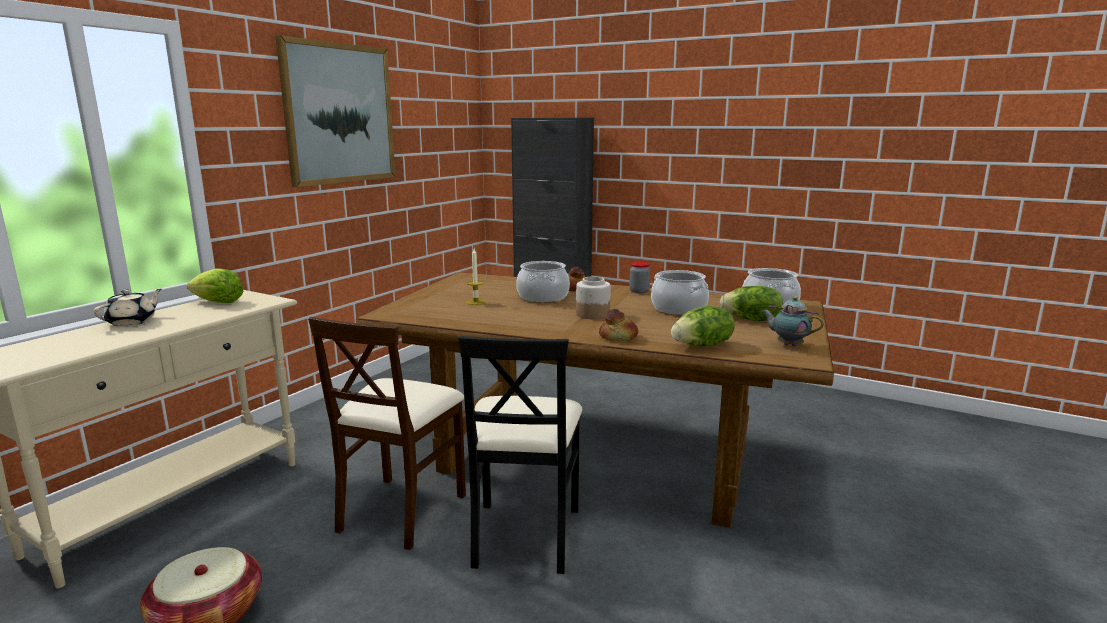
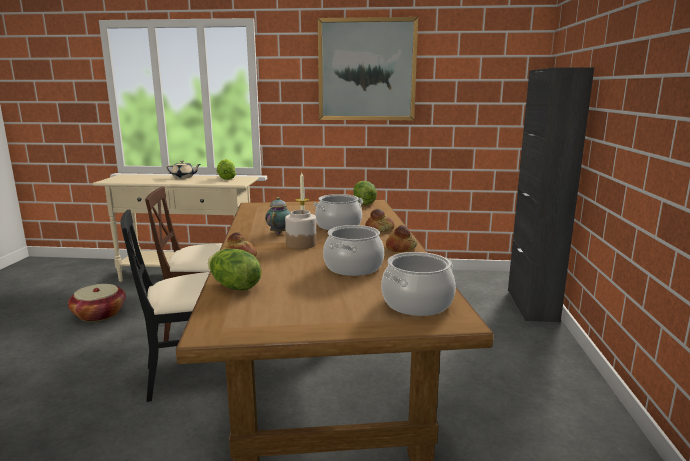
camera: 65 degrees right, 0 degrees up
(639, 291) = (401, 248): jar -> bread
(752, 320) = (344, 299): lettuce -> lettuce (363, 203)
(788, 345) = (258, 321): teapot -> teapot (280, 233)

